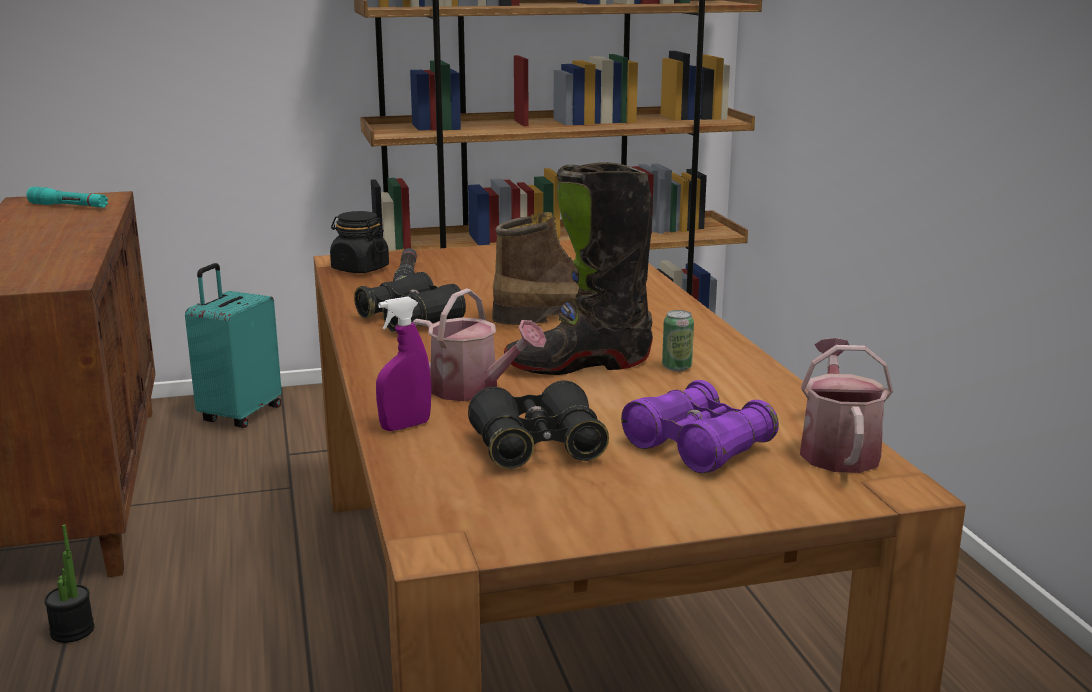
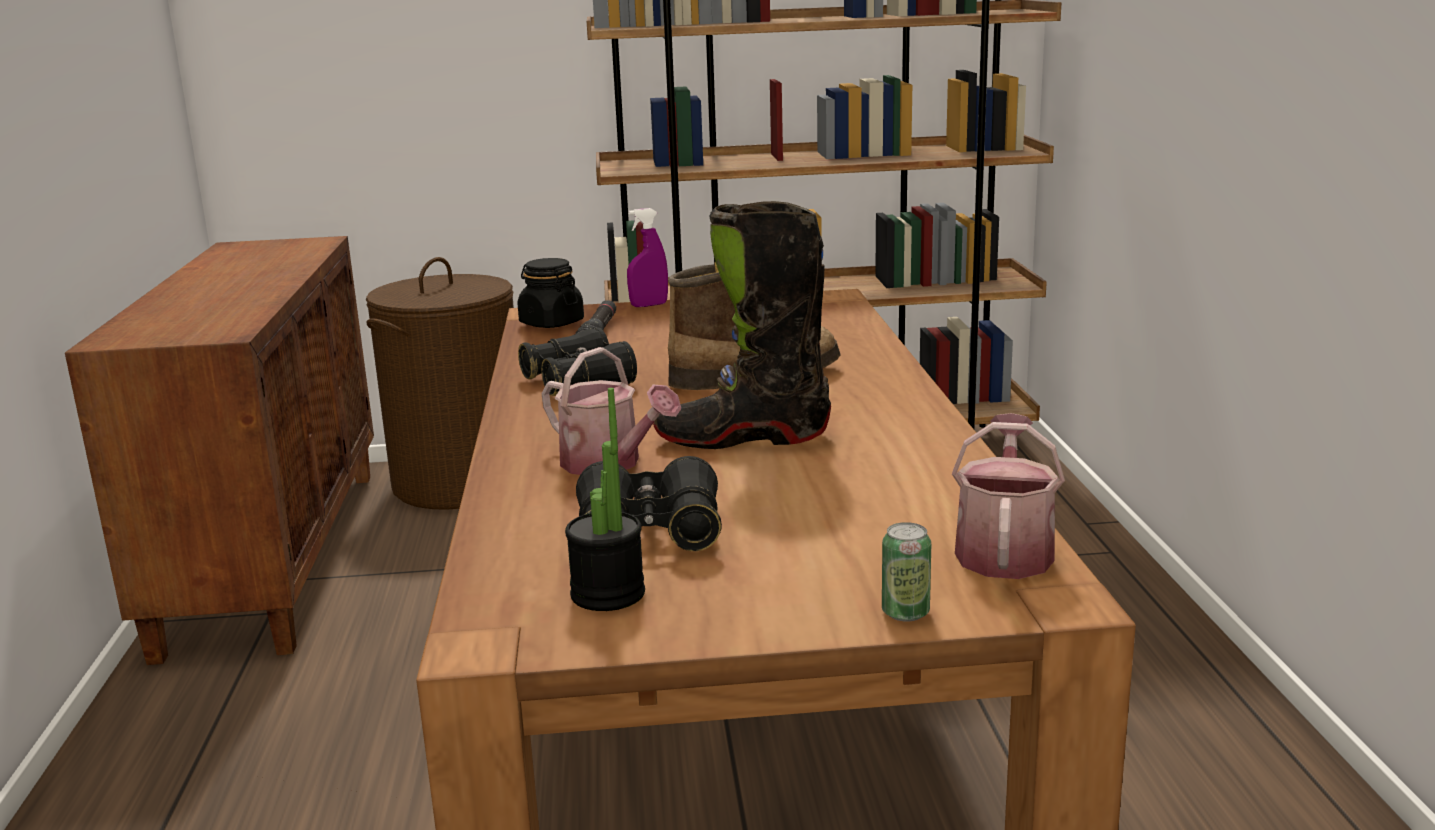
camera: 10 degrees right, 0 degrees up
(69, 206) = (273, 252): turquoise flashlight -> none
(72, 631) = (226, 711): potted plant -> potted plant (608, 594)
(239, 415) = (460, 483): turquoise suitcase -> brown laundry basket
(405, 426) = (514, 503): purple spray bottle -> purple spray bottle (649, 305)
(676, 367) = (857, 443): can -> can (905, 613)
(698, 446) = (837, 539): purple binoculars -> none

